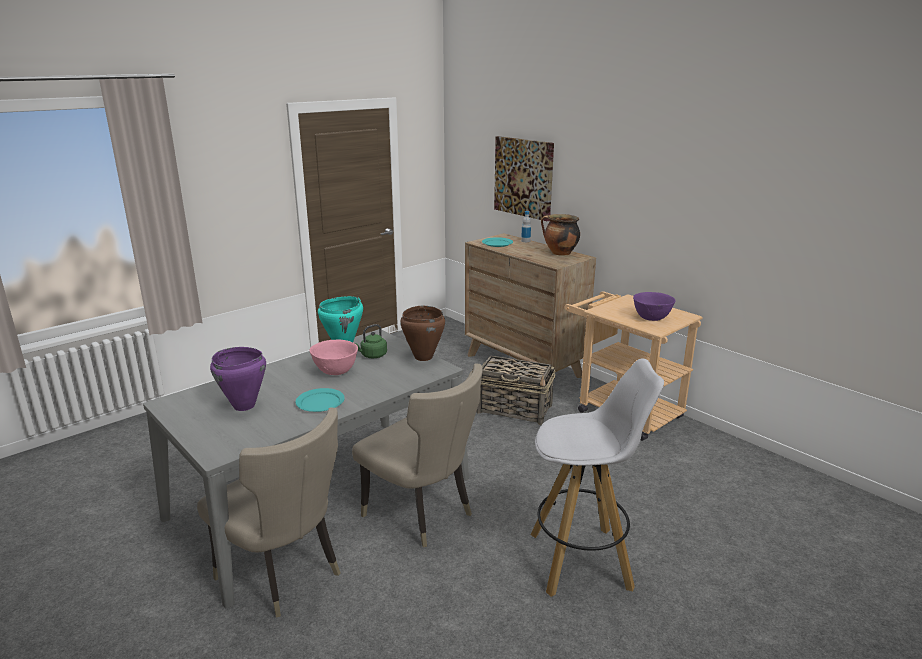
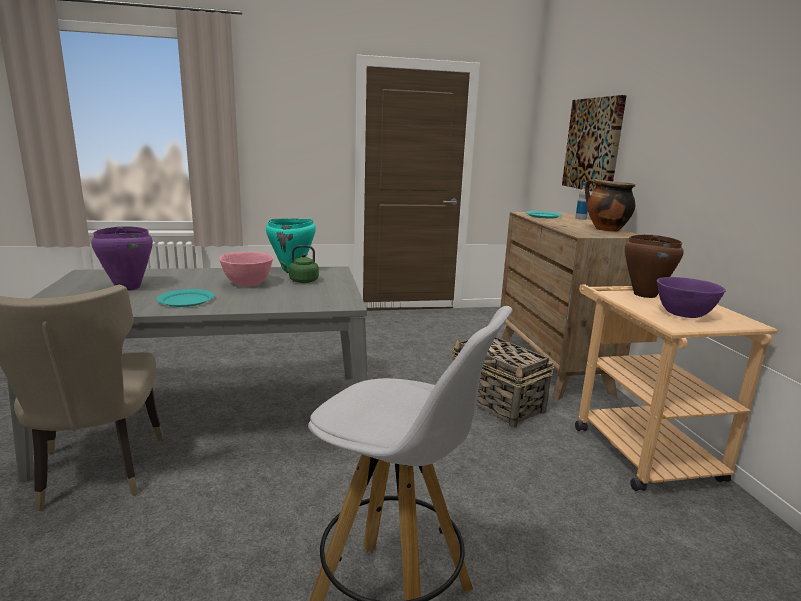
camera: 30 degrees right, 5 degrees down
(422, 514) = (280, 470): beige chair -> none
(423, 357) = (345, 292): brown cooking pot -> brown cooking pot (644, 294)

